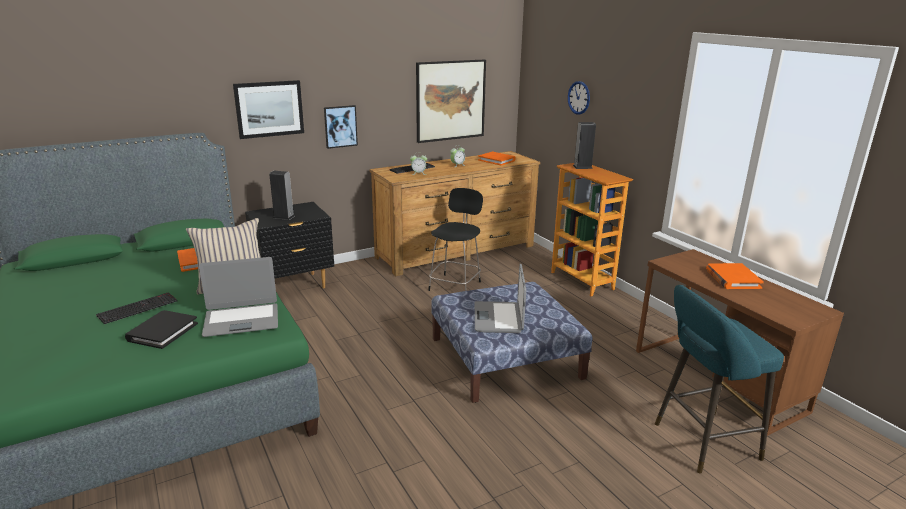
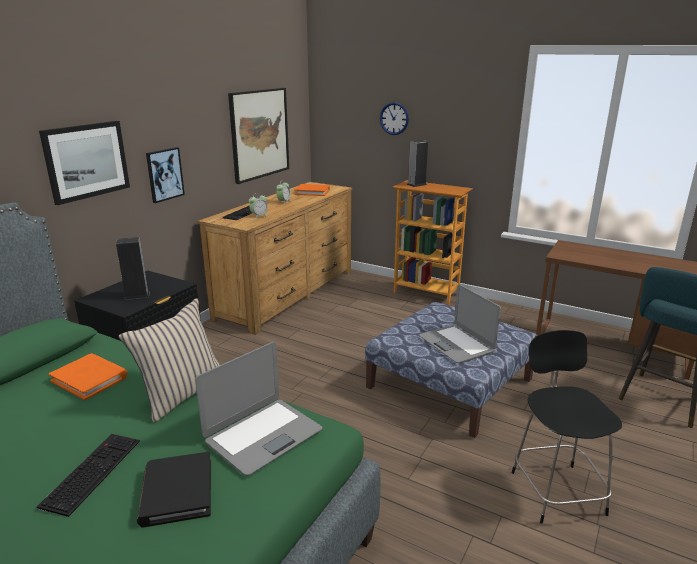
camera: 30 degrees left, 0 degrees up
(455, 285) = (325, 327): black chair -> black chair (555, 490)
(732, 279) = (619, 257): orange book -> none

